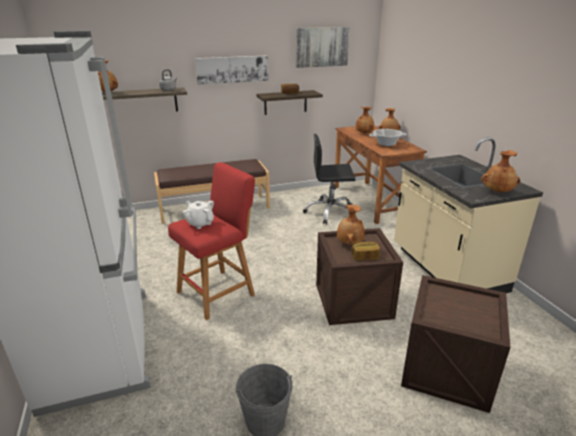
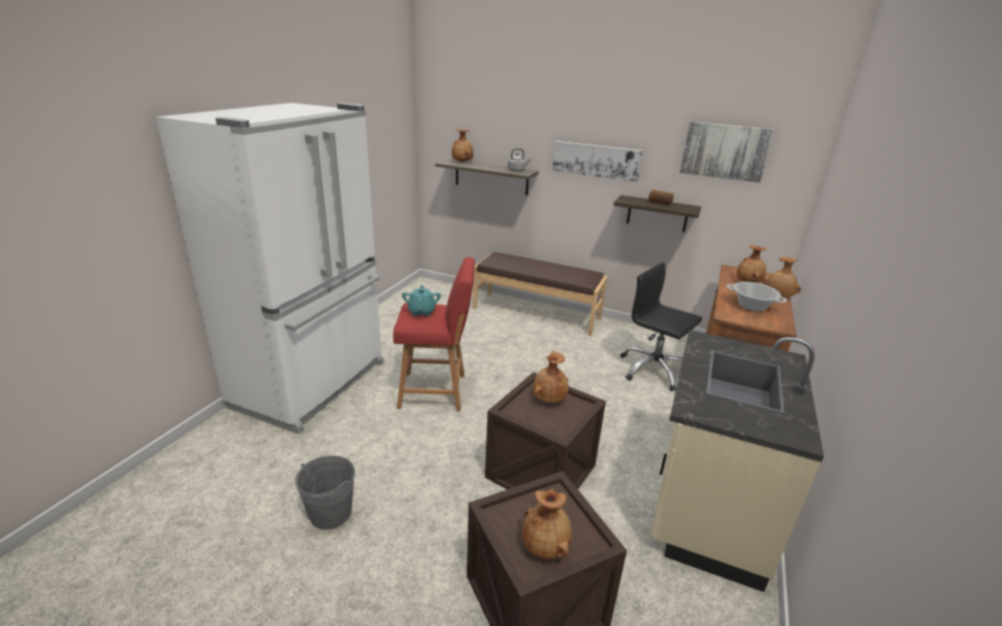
camera: 40 degrees right, 0 degrees up
(200, 223) = (421, 312): white teapot -> turquoise teapot
(365, 257) = (540, 420): bread -> none
(497, 191) = (745, 420): brown vase -> brown vase (545, 546)

